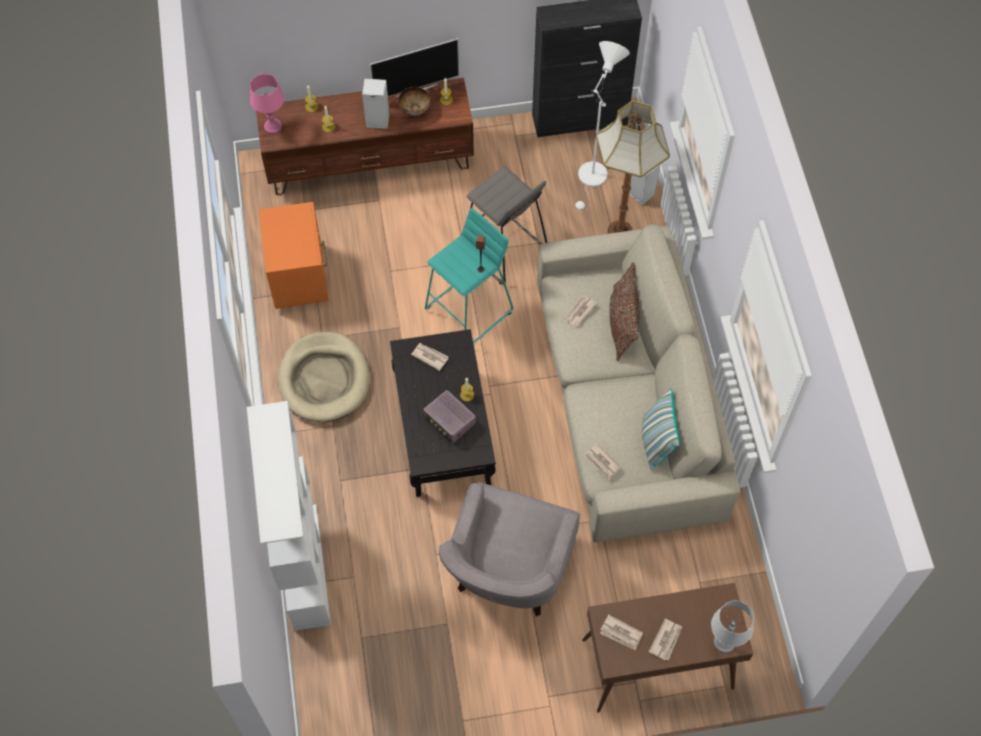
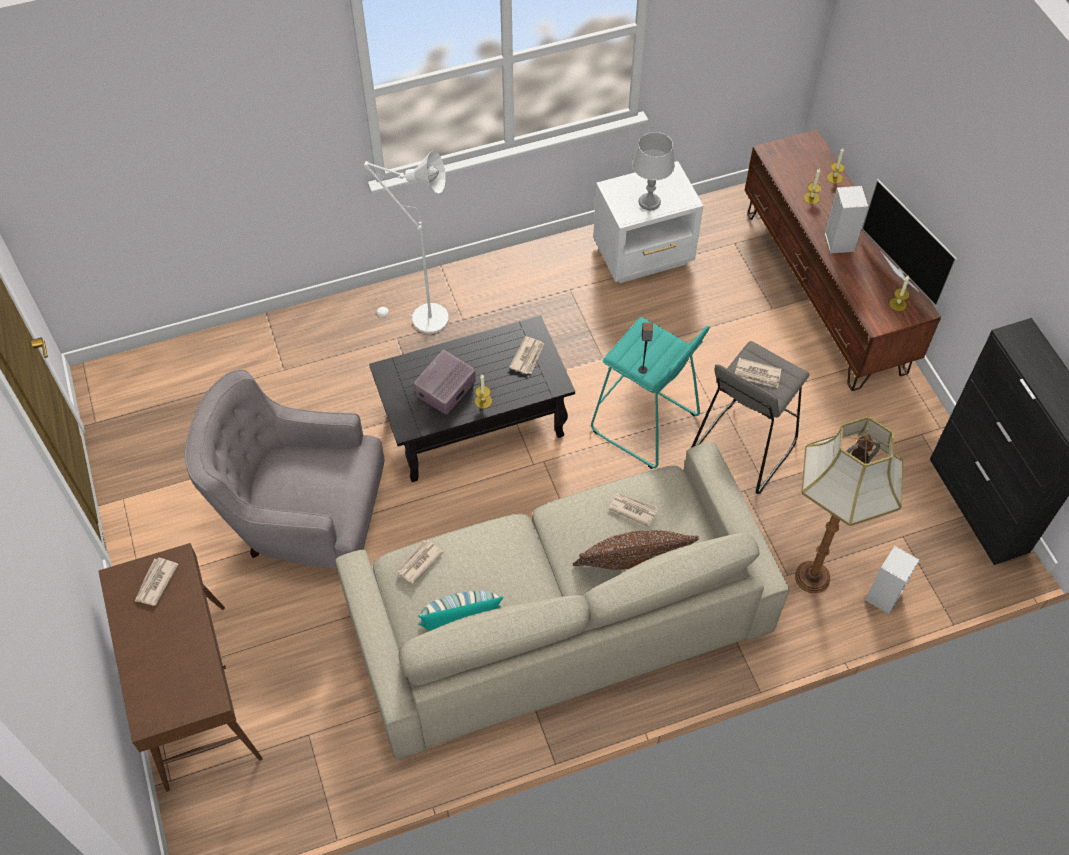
camera: 80 degrees right, 5 degrees down
(273, 127) = (792, 149): pink table lamp -> none
(300, 277) = (645, 255): orange nightstand -> white nightstand
(304, 566) = (292, 325): white bookcase -> none
(324, 379) = (518, 301): beige dog bed -> none
(414, 111) = (867, 275): bowl -> none
(592, 179) = (884, 532): white floor lamp -> white floor lamp (422, 319)
(666, 640) = (148, 635): newspaper -> newspaper (757, 375)
(724, 642) = (146, 704): grey table lamp -> grey table lamp (649, 202)

